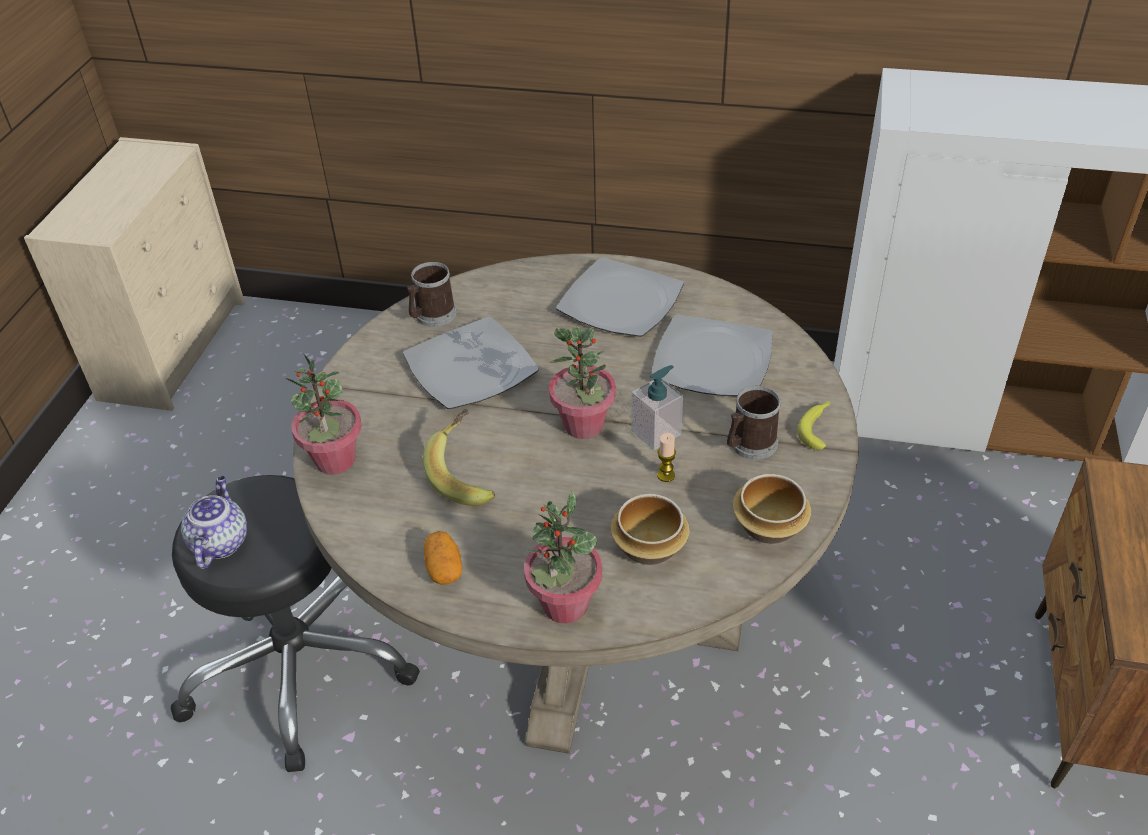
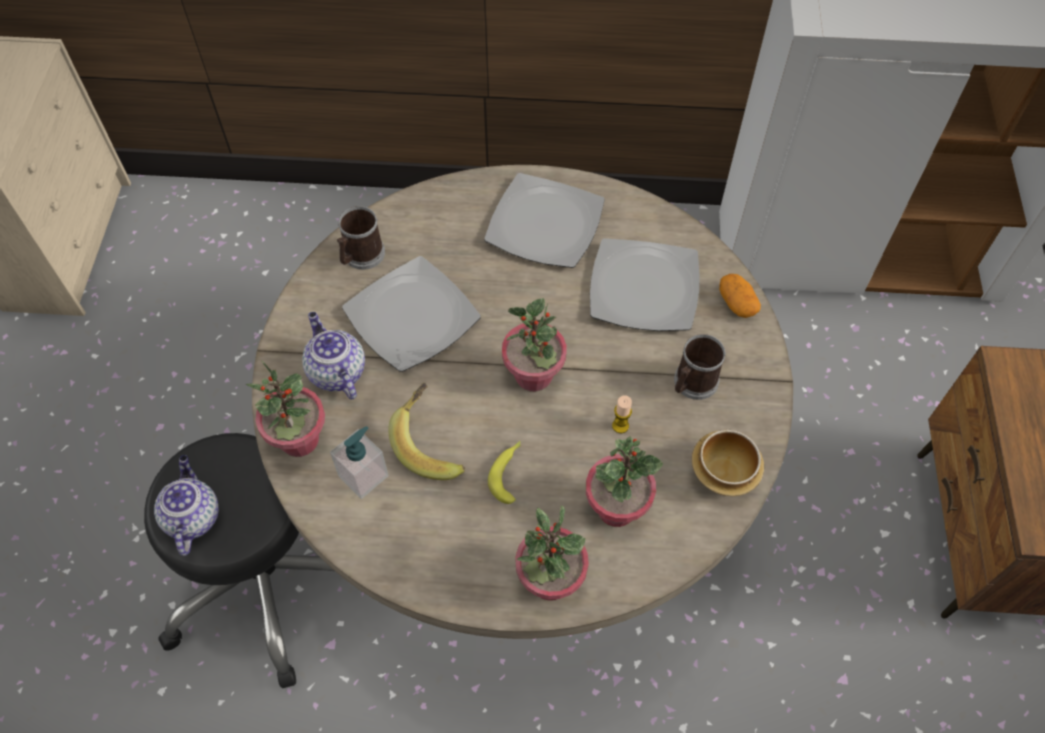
camera: 10 degrees left, 15 degrees up
(385, 407) = (336, 371): none -> teapot
(444, 568) = (430, 552): potato -> potato (736, 303)
(648, 546) = (616, 507): bowl -> potted plant
(656, 432) = (604, 377): soap dispenser -> soap dispenser (363, 475)
(818, 427) = (753, 357): banana -> banana (509, 473)

